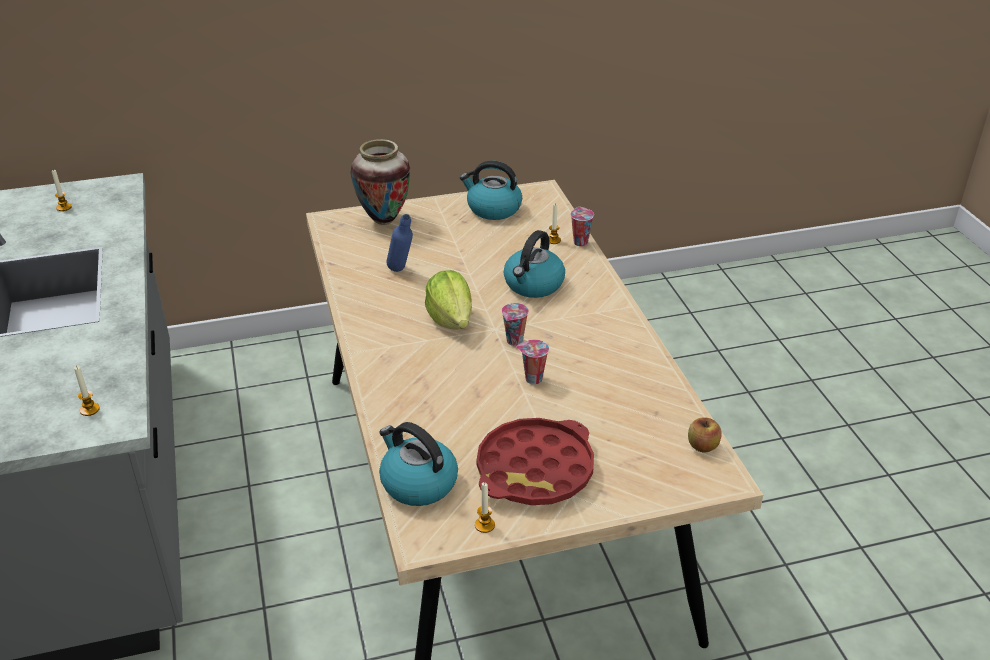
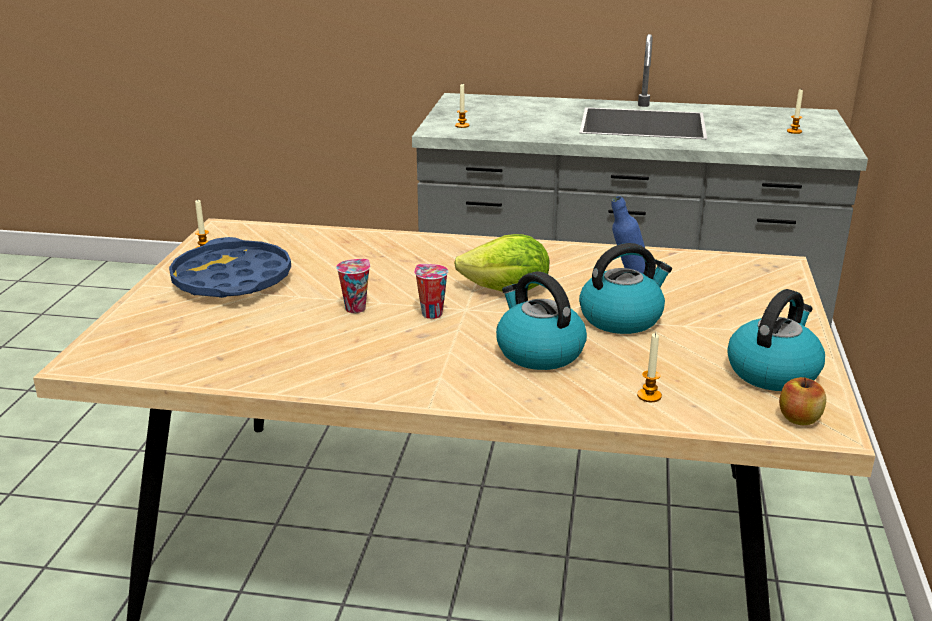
camera: 115 degrees right, 10 degrees down
(383, 220) = (767, 293): vase -> none
(417, 483) = (284, 236): kettle -> kettle (621, 318)
(535, 470) = (232, 280): red tray -> blue tray
(579, 242) = (632, 416): cup -> none
(702, 446) = (138, 367): apple -> apple (799, 419)

